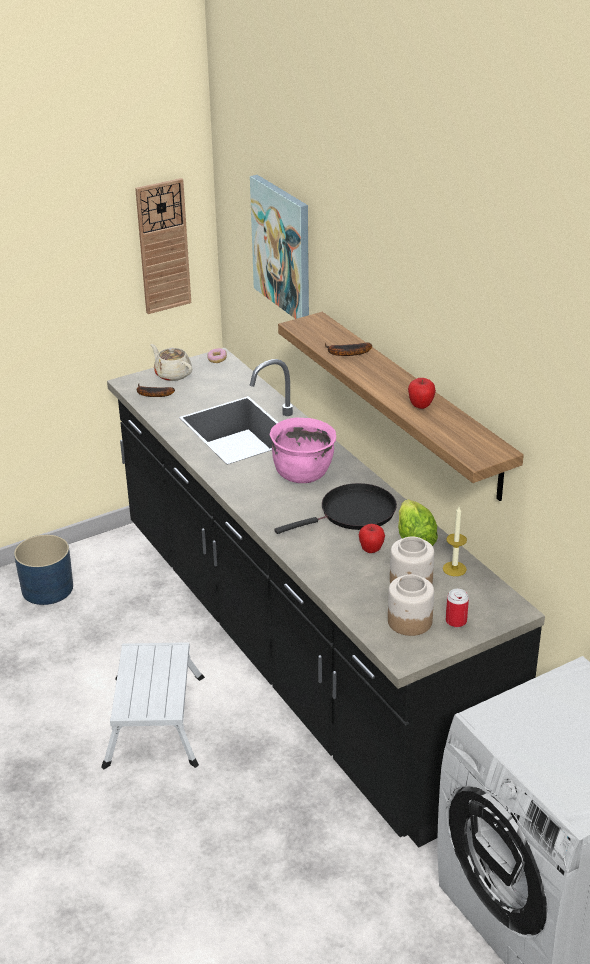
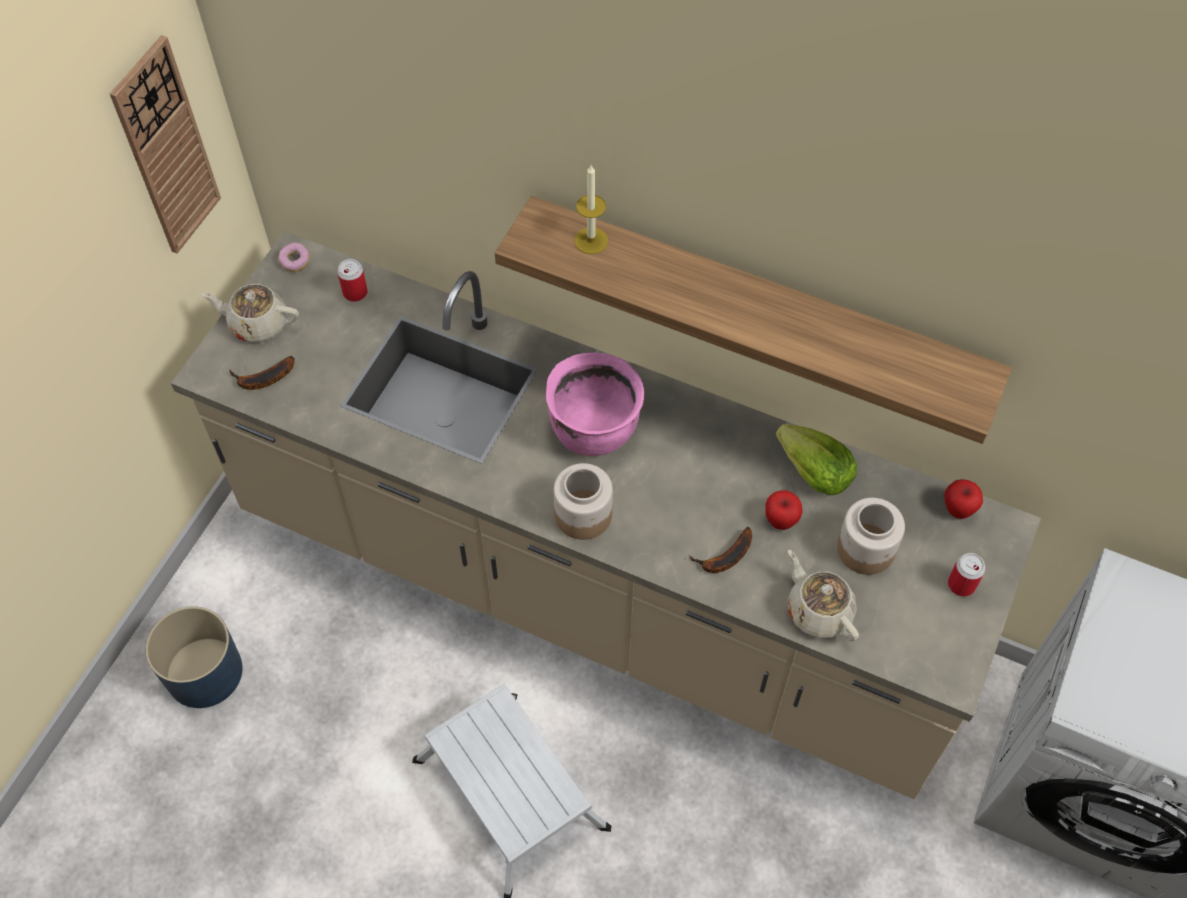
camera: 35 degrees left, 25 degrees up
(234, 380) = (355, 292): none -> can
(283, 247) = (418, 112): picture -> none
(297, 651) = (593, 591): black counter -> beige counter
(346, 353) = (641, 274): banana -> banana (724, 558)
(351, 594) = (818, 610): none -> beige teapot
(353, 513) = (710, 468): black frying pan -> none
(409, 621) = (913, 615): jar -> jar (582, 515)
(420, 406) = (823, 337): apple -> apple (958, 509)
(454, 569) = (894, 498): candle -> candle (591, 240)

